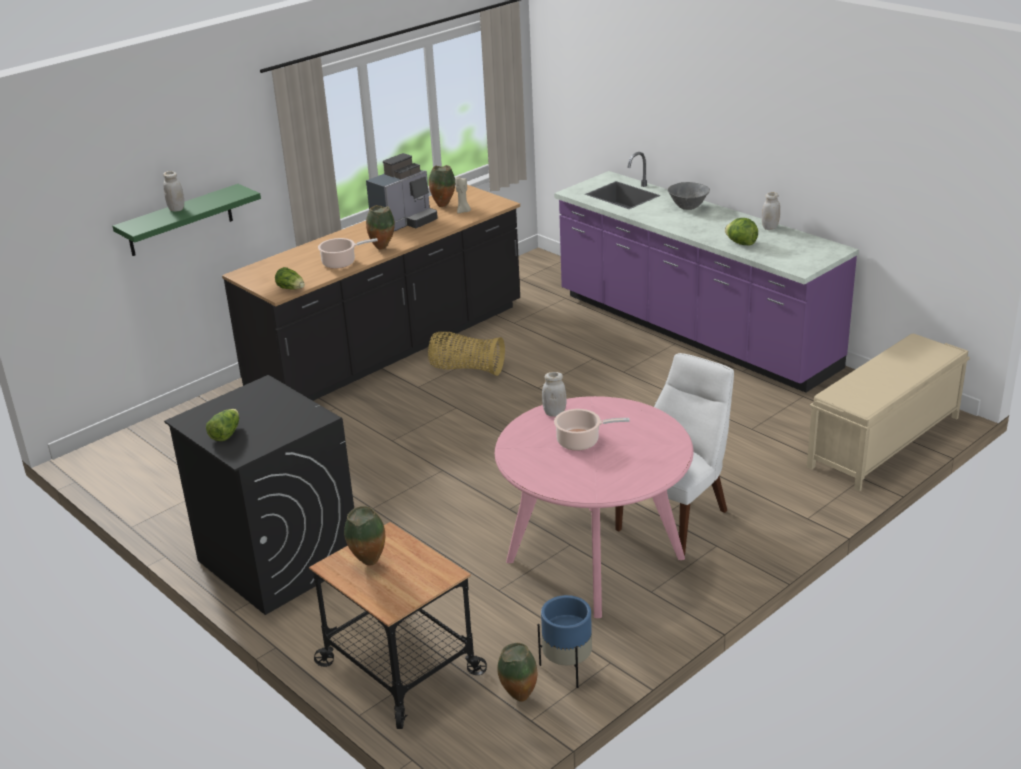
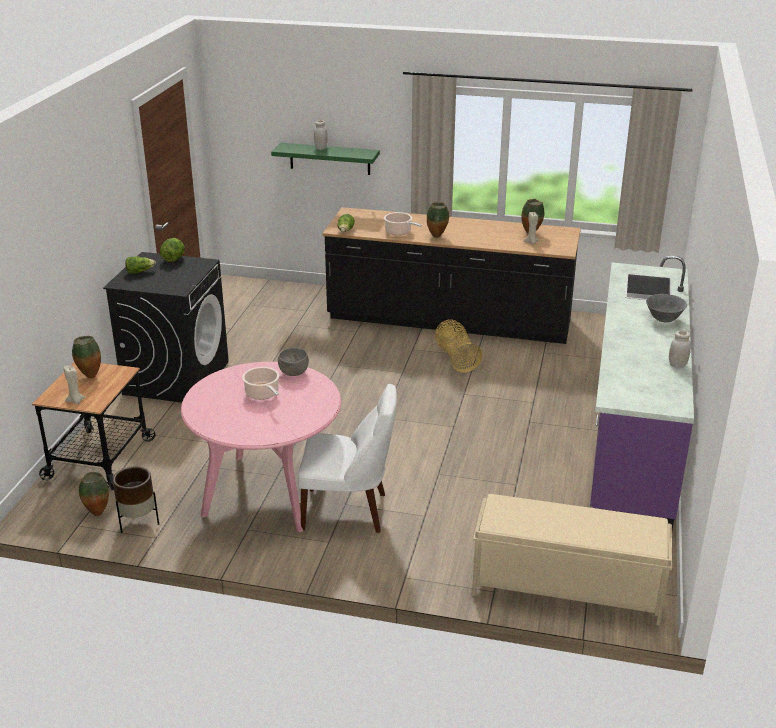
camera: 55 degrees right, 0 degrees up
(405, 222) = (487, 230): coffee machine -> none
(421, 587) = (75, 401): none -> beige candle
(554, 413) = (293, 373): white jar -> grey bowl
(567, 669) = (138, 522): blue planter -> brown planter
(741, 243) = (626, 360): lettuce -> lettuce (174, 259)

